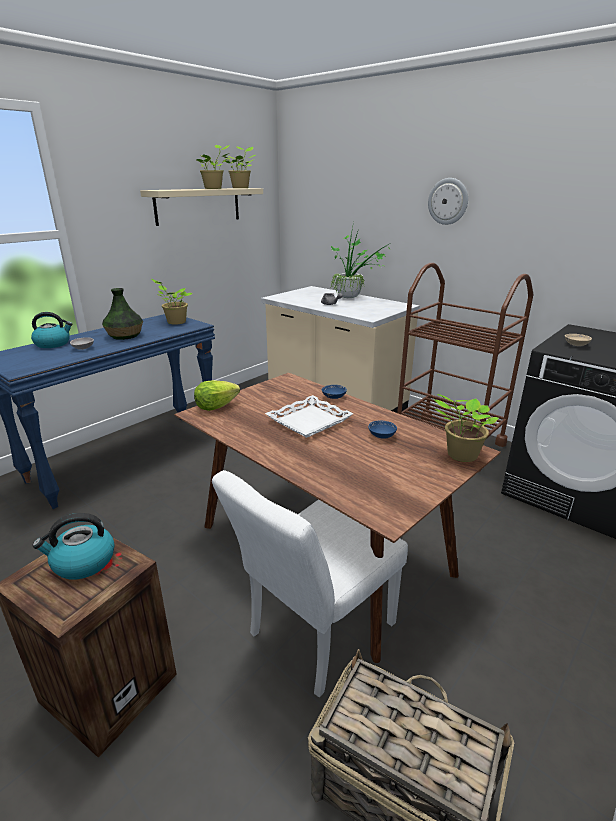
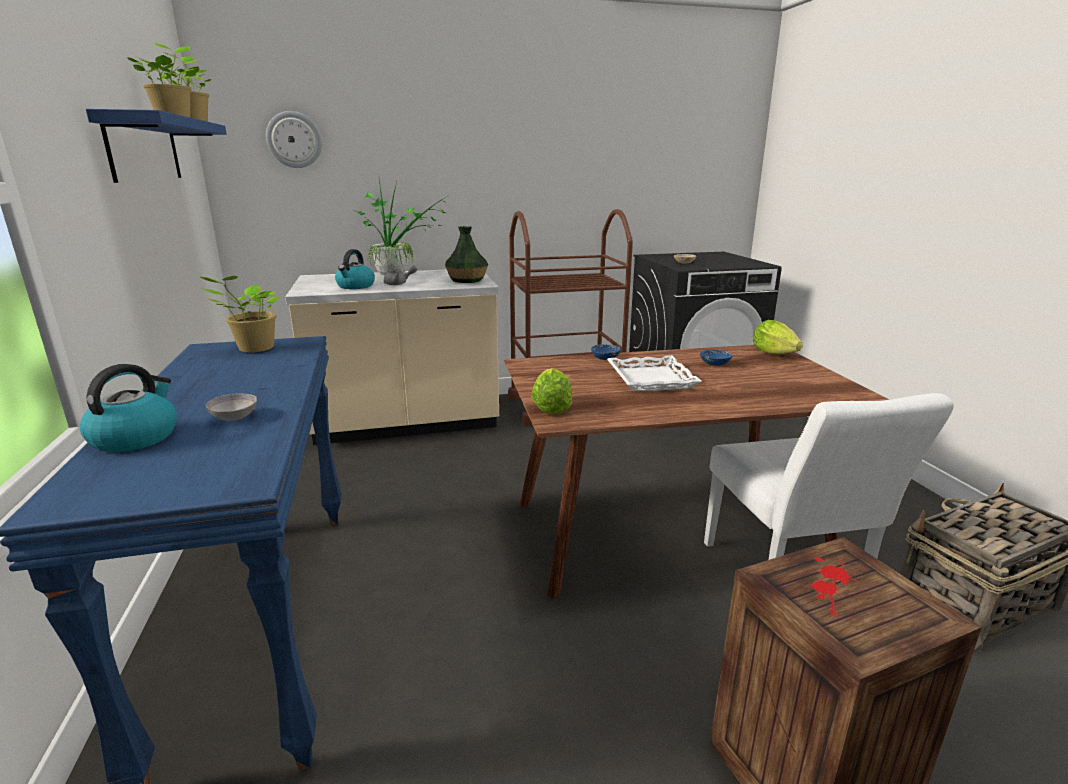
camera: 55 degrees left, 5 degrees down
(83, 562) = (828, 587): kettle -> kettle (355, 286)
(124, 336) = (239, 383): vase -> vase (467, 280)
(198, 205) = (144, 149): beige shelf -> blue shelf
(448, 201) = (495, 145): wall clock -> wall clock (294, 140)
(460, 455) = (774, 353): potted plant -> lettuce

